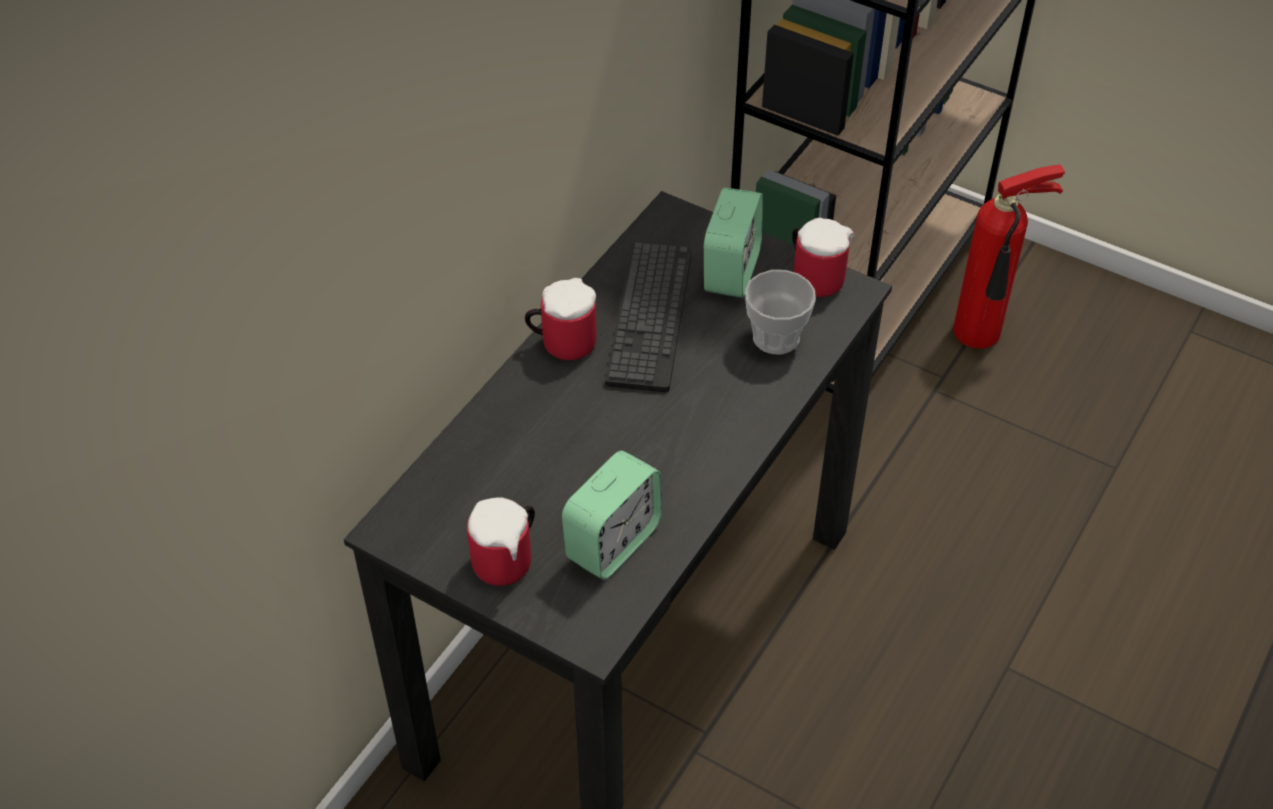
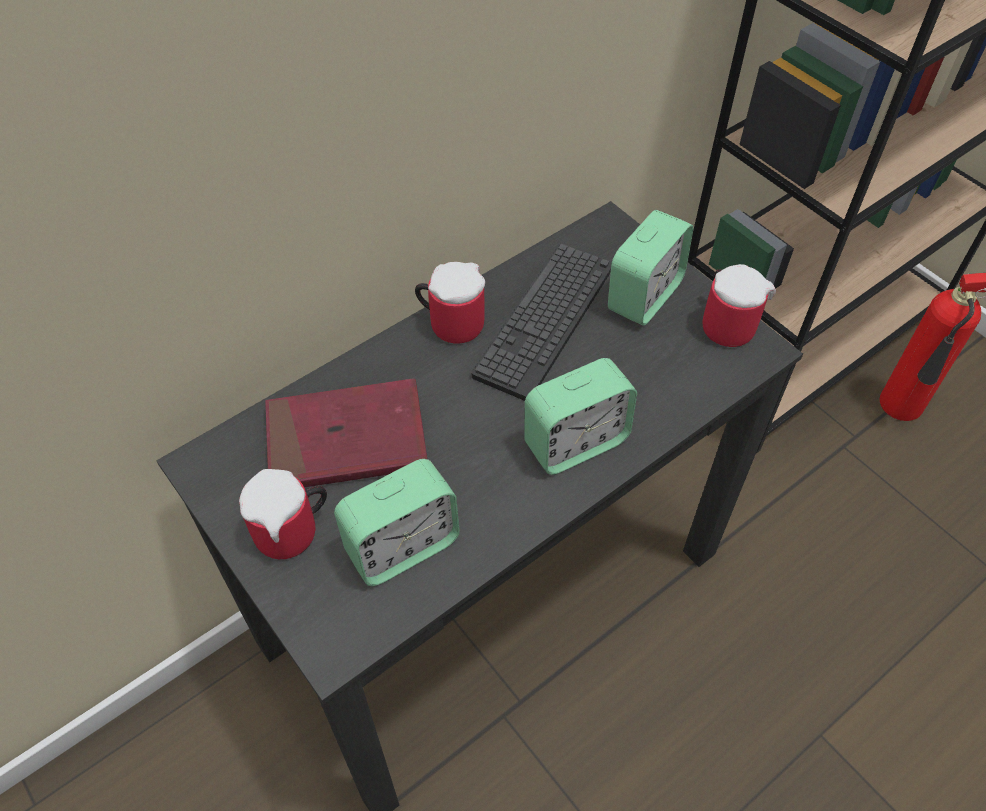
camera: 20 degrees right, 5 degrees up
(517, 471) = (347, 440): none -> red book
(726, 415) = (575, 442): none -> alarm clock
(776, 337) = (660, 375): cup -> none

